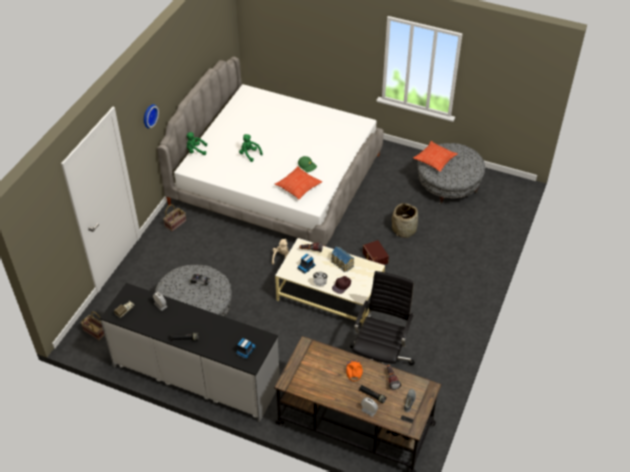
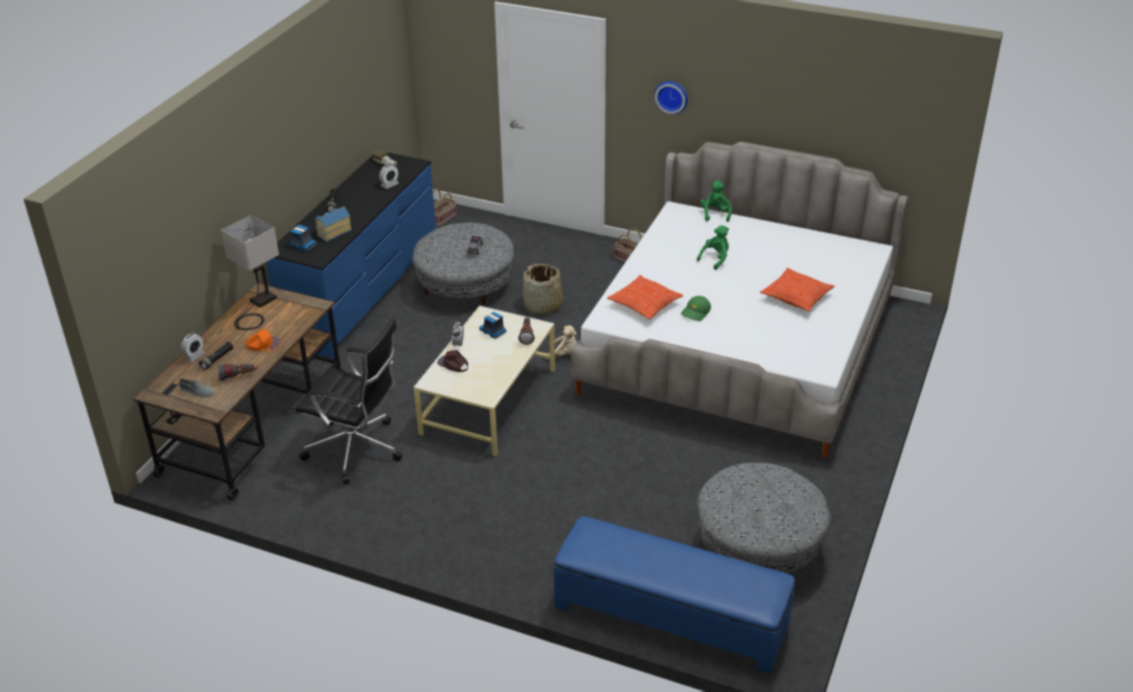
camera: 90 degrees right, 10 degrees down
(196, 375) = (363, 293): grey dresser -> blue dresser
(310, 382) = (256, 309): none -> table lamp
(342, 264) = (497, 364): toy house -> toy house (333, 232)
(374, 258) = (566, 448): brown storage box -> none
(404, 229) = (635, 484): basket -> basket (543, 306)
(435, 160) = (764, 479): orange pillow -> orange pillow (796, 297)
(498, 220) = (669, 614): none -> blue bench

